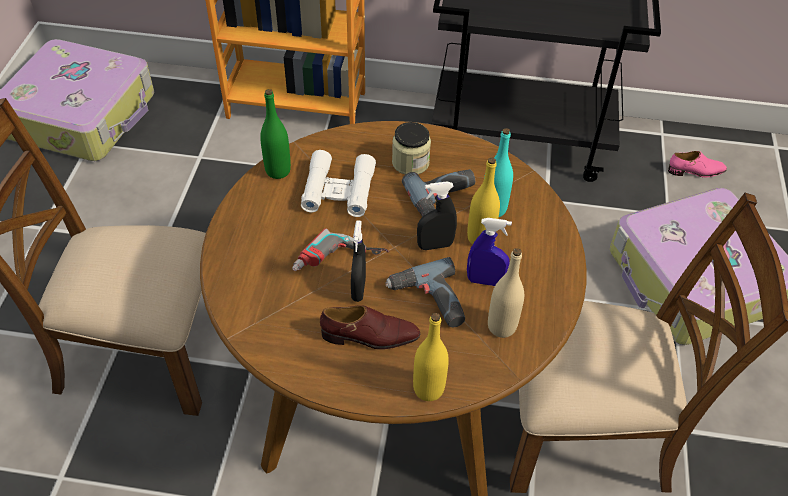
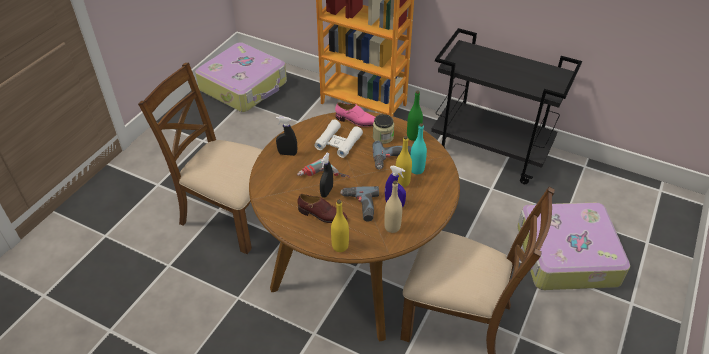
camera: 20 degrees right, 5 degrees down
(278, 171) = (311, 126): green bottle -> green bottle (413, 136)
(435, 245) = (376, 180): black spray bottle -> black spray bottle (287, 153)
(696, 171) = (597, 193): pink shoe -> pink shoe (356, 121)

